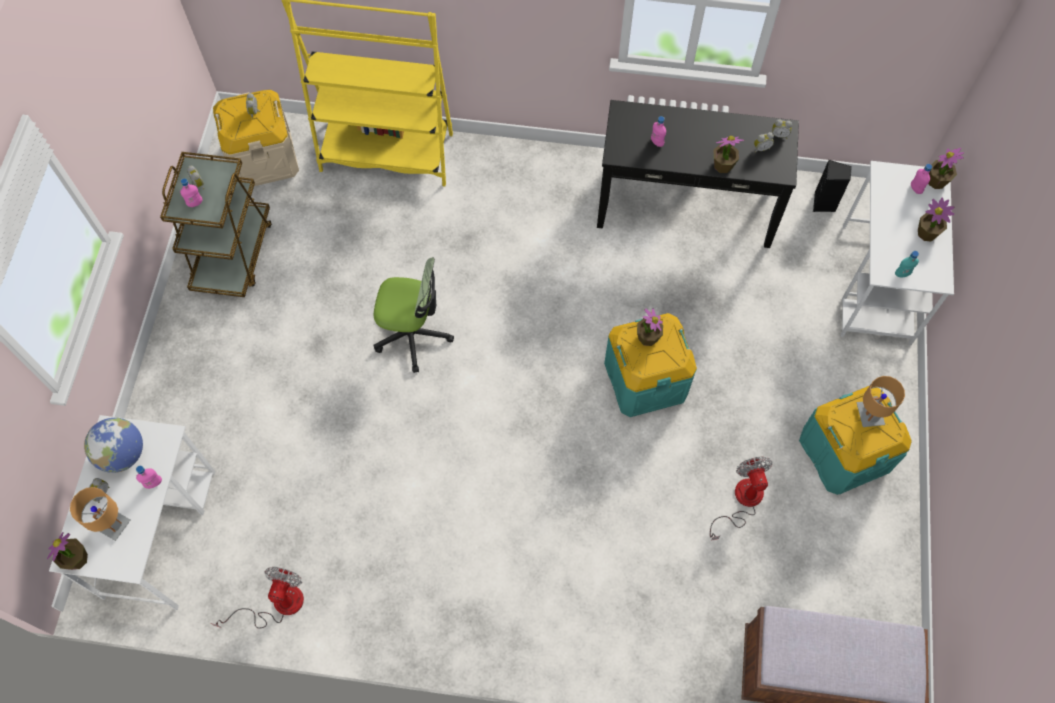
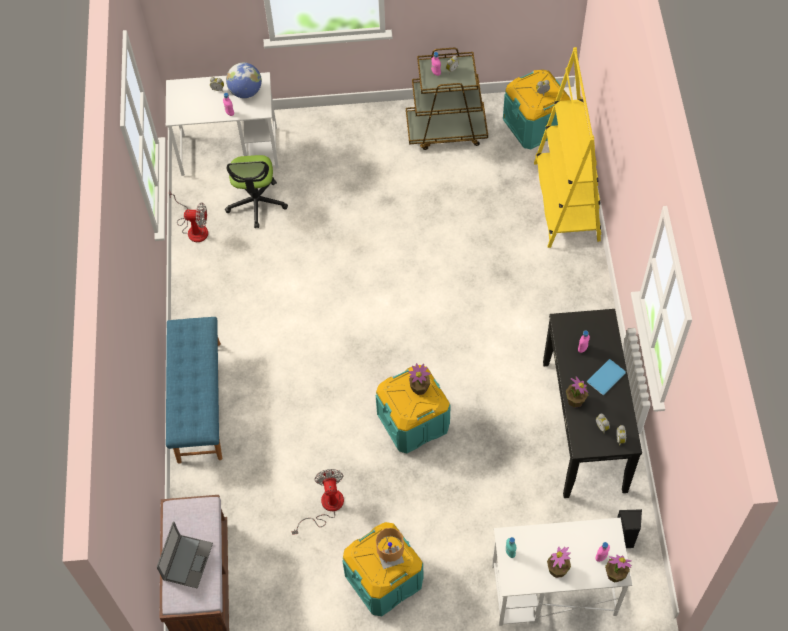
camera: 80 degrees right, 5 degrees down
(76, 559) = (175, 90): potted plant -> none
(112, 524) = (200, 101): brown table lamp -> none
(263, 158) = (534, 125): beige storage box -> turquoise storage box
(413, 334) = (411, 257): office chair -> office chair (256, 203)
(561, 639) = (198, 401): none -> blue bench
(699, 128) = (607, 377): none -> blue book
(742, 501) = (326, 507): fan -> fan turned 75 degrees counterclockwise
(855, 659) = (188, 560): none -> laptop

